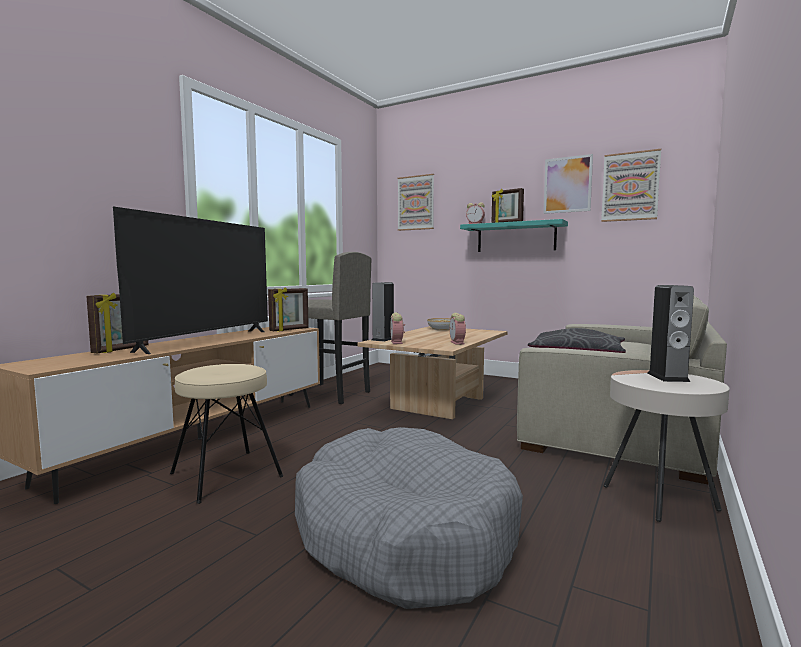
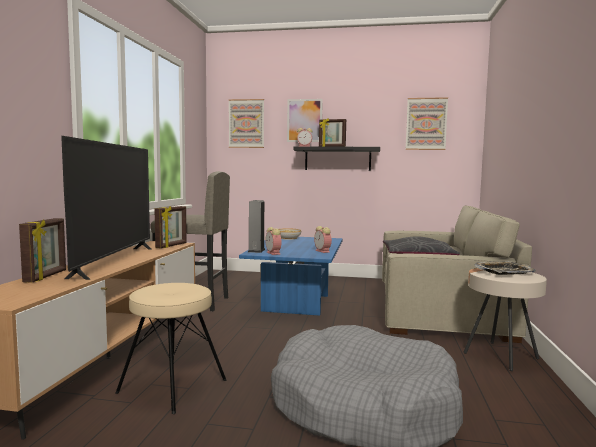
camera: 20 degrees left, 0 degrees up
(438, 403) = (296, 303): beige coffee table -> blue coffee table
(516, 237) = (337, 159): turquoise shelf -> black shelf
(567, 184) = (379, 118): picture -> picture (304, 120)
(667, 377) = (504, 272): speaker -> tray

